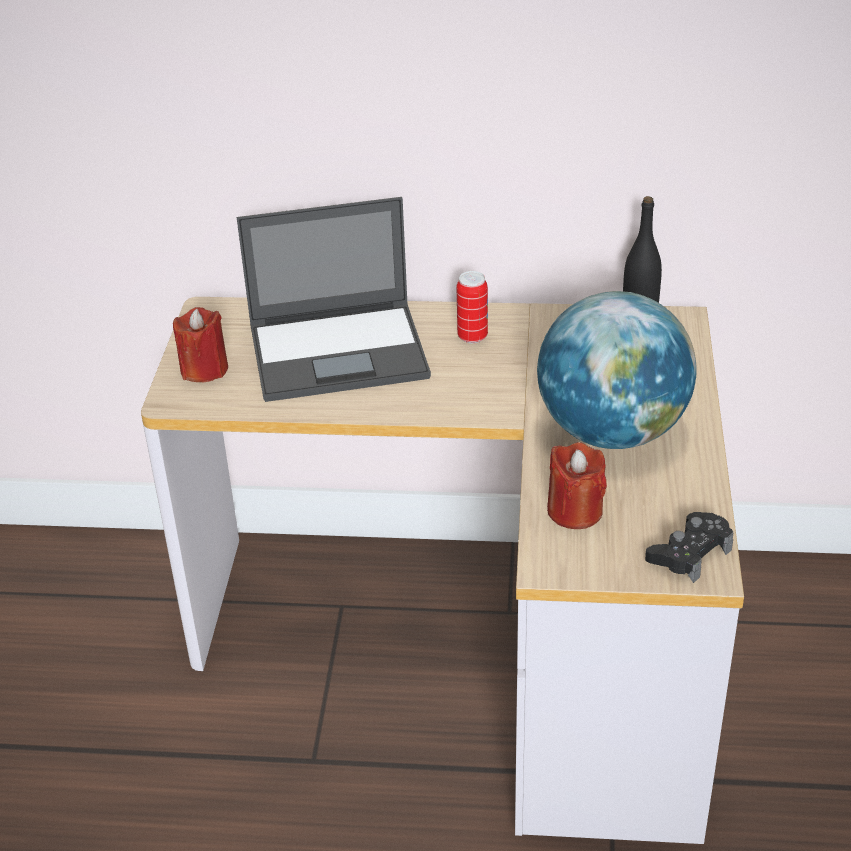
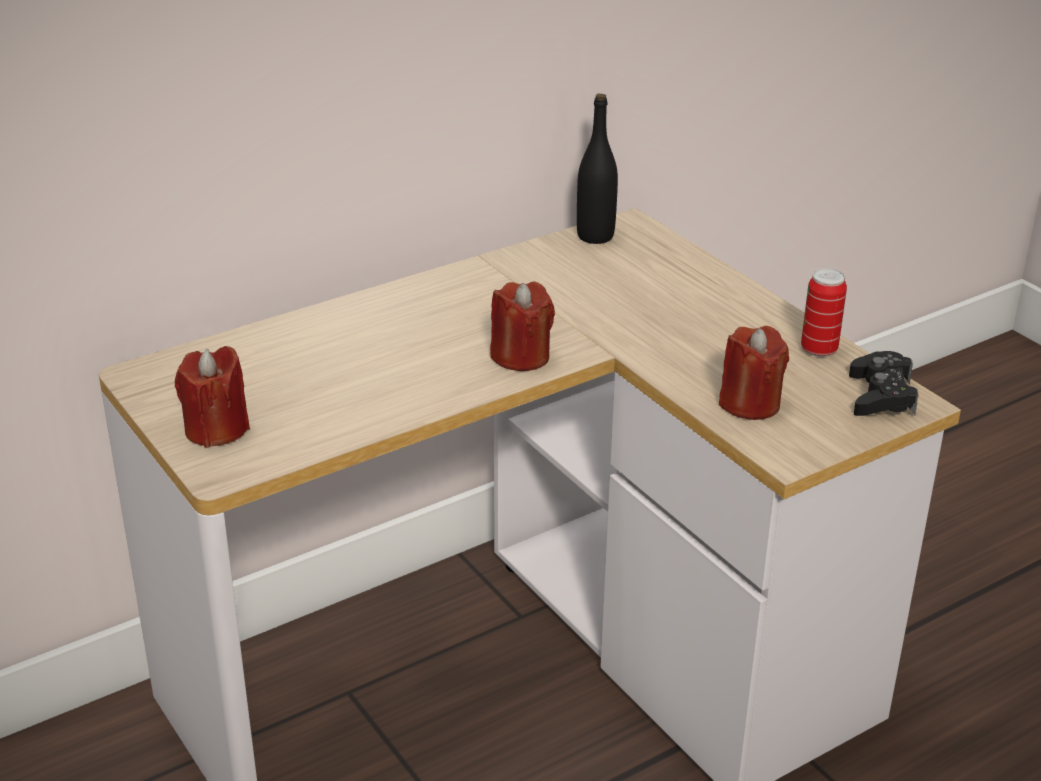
camera: 40 degrees left, 5 degrees down
(340, 351) = (347, 359): laptop -> none
(456, 399) = (521, 356): none -> red candle
(472, 337) = (463, 300): can -> can (819, 350)
(612, 432) = (694, 330): globe -> none

